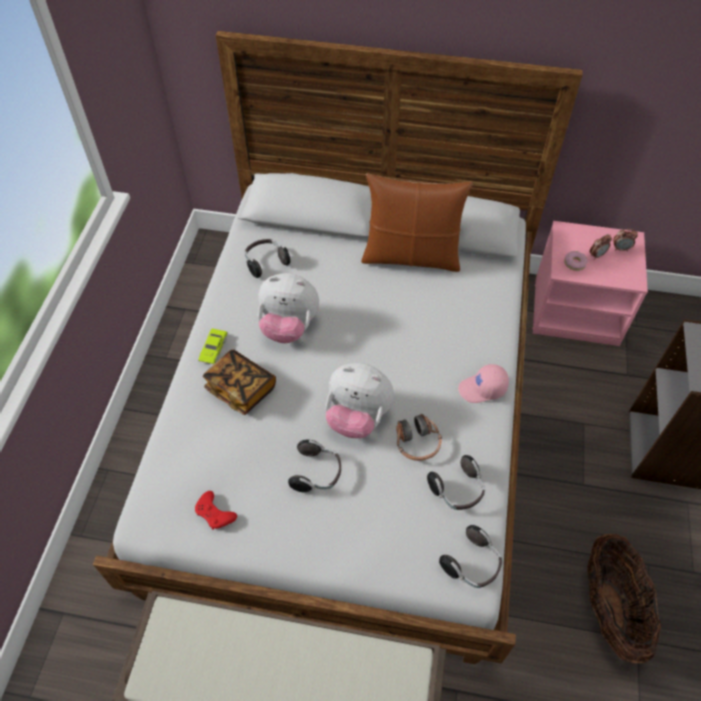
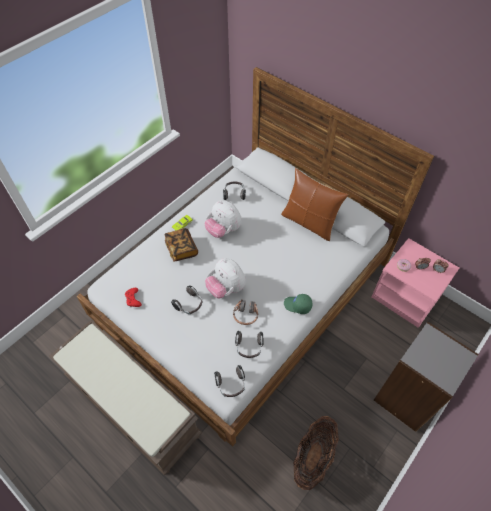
camera: 30 degrees right, 0 degrees up
(482, 389) = (297, 306): pink cap -> green cap

